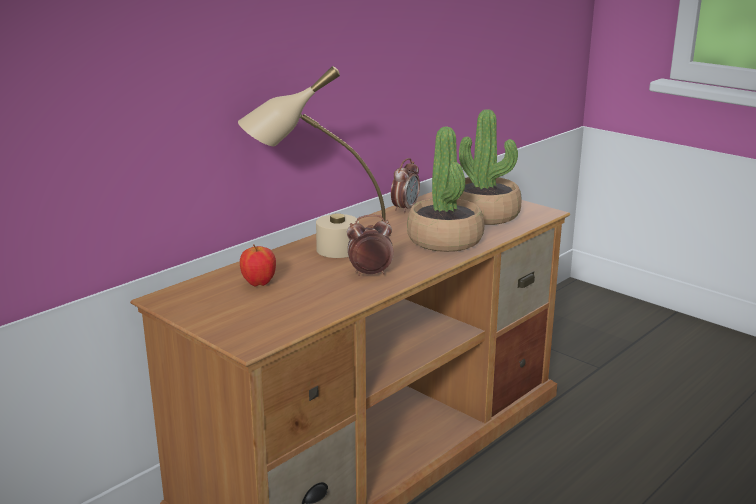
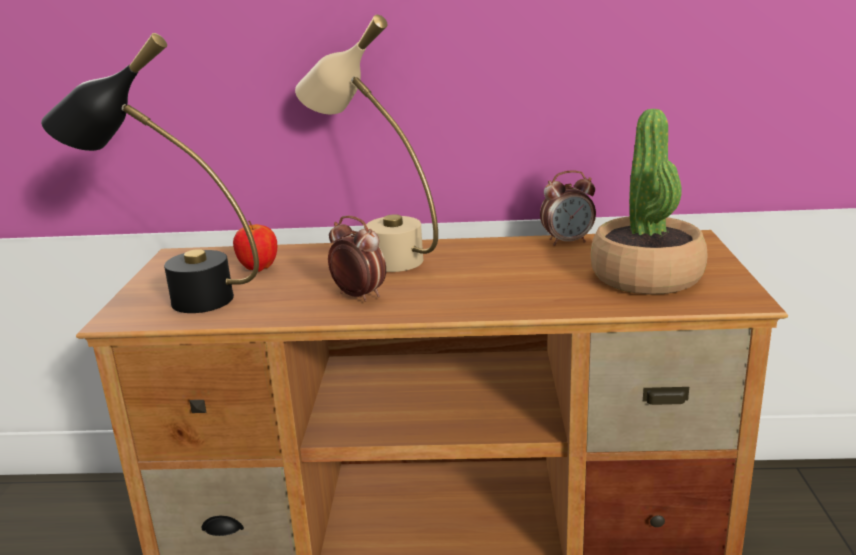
camera: 50 degrees right, 0 degrees up
(255, 319) = (175, 299): none -> black table lamp
(445, 240) = (522, 289): potted plant -> none

